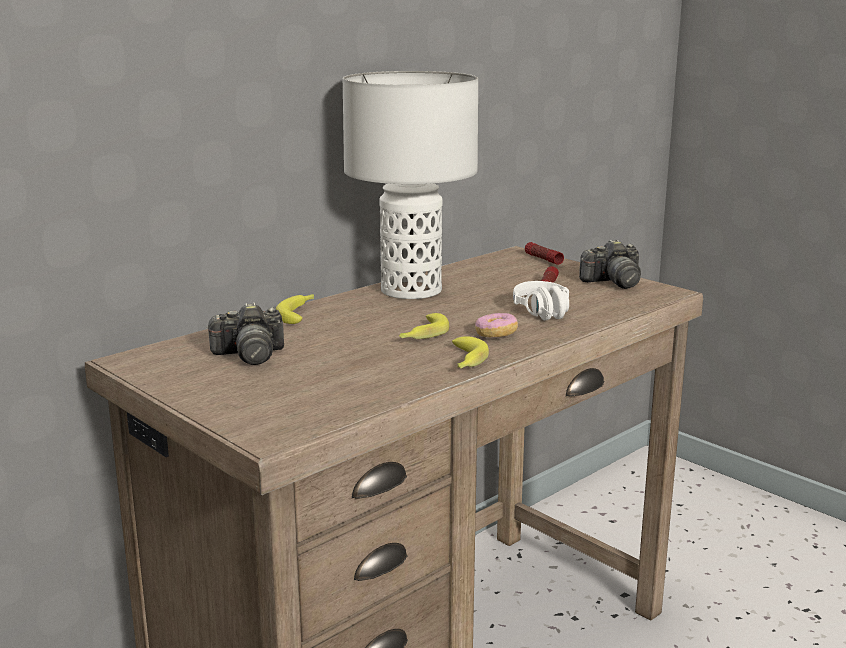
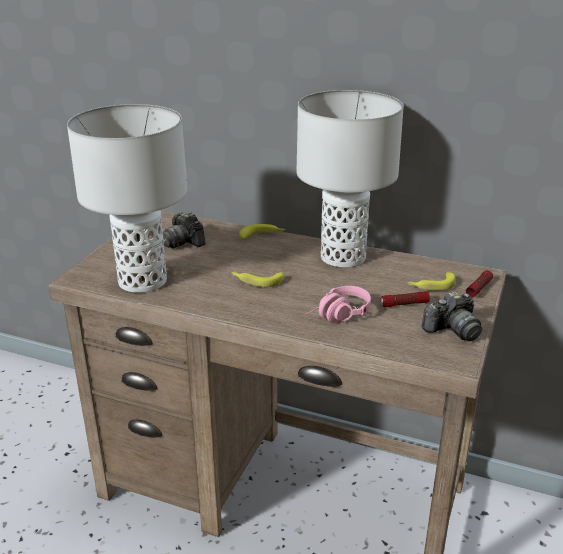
camera: 65 degrees right, 10 degrees up
(342, 394) = (143, 281): none -> white table lamp
(465, 361) = (219, 305): banana -> banana (431, 286)
(496, 334) = (278, 305): donut -> none
(546, 315) = (338, 316): white headphones -> pink headphones
(613, 282) = (452, 330): camera -> camera turned 75 degrees counterclockwise

